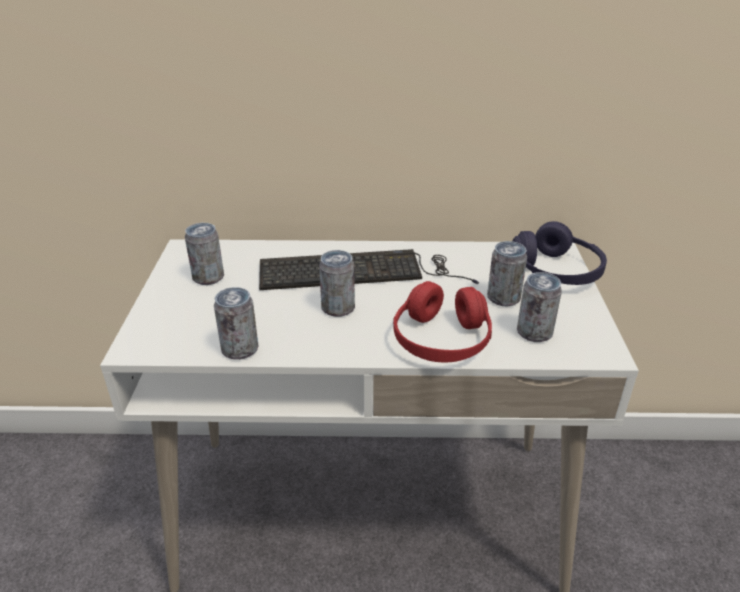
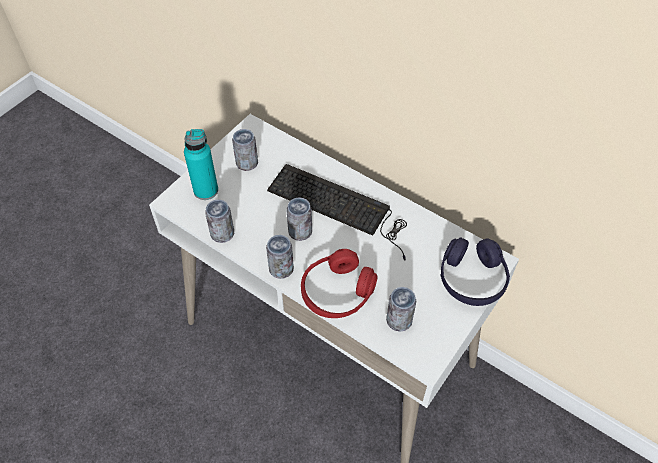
camera: 35 degrees right, 20 degrees up
(176, 319) = (206, 190): none -> turquoise bottle
(503, 298) = (409, 281): can -> can (281, 269)

